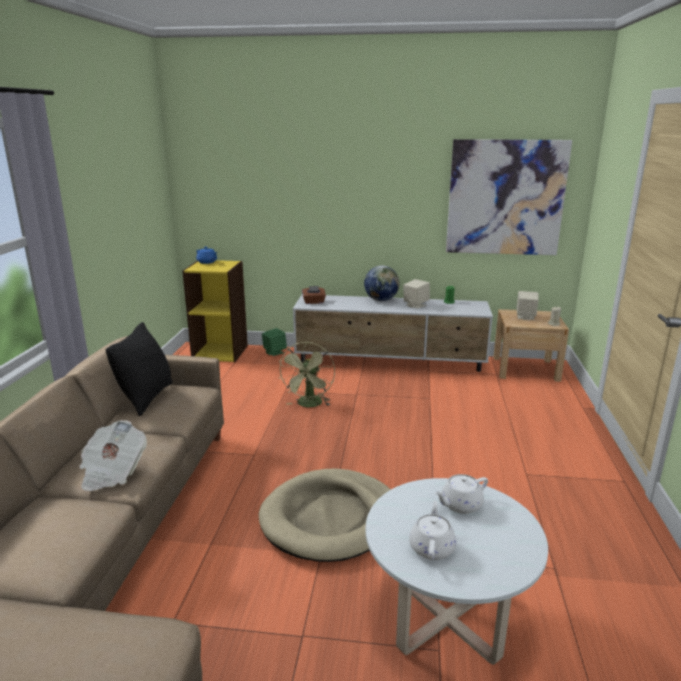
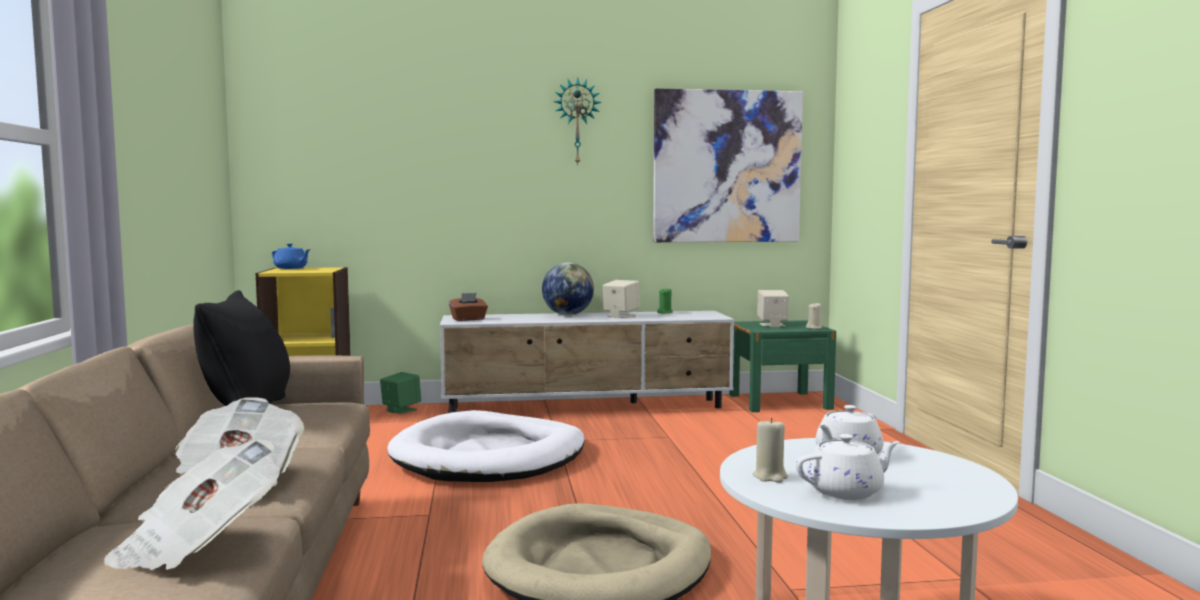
camera: 15 degrees left, 15 degrees down
(69, 532) = (197, 545): none -> newspaper
(309, 405) = (489, 456): green fan -> white dog bed
(394, 164) = (577, 122): none -> wall clock
(395, 522) = (770, 476): none -> beige candle
(432, 547) = (846, 491): white teapot -> white teapot turned 75 degrees clockwise
(525, 369) = (779, 402): beige nightstand -> green nightstand

